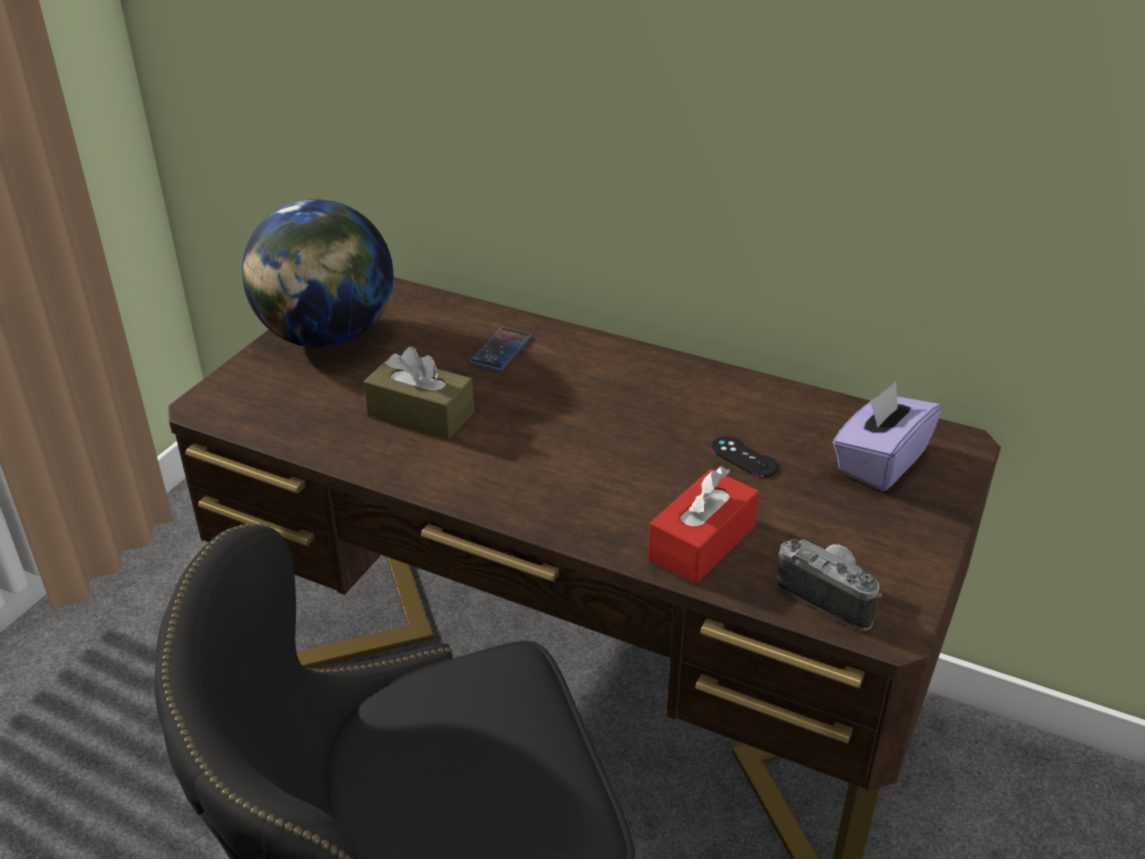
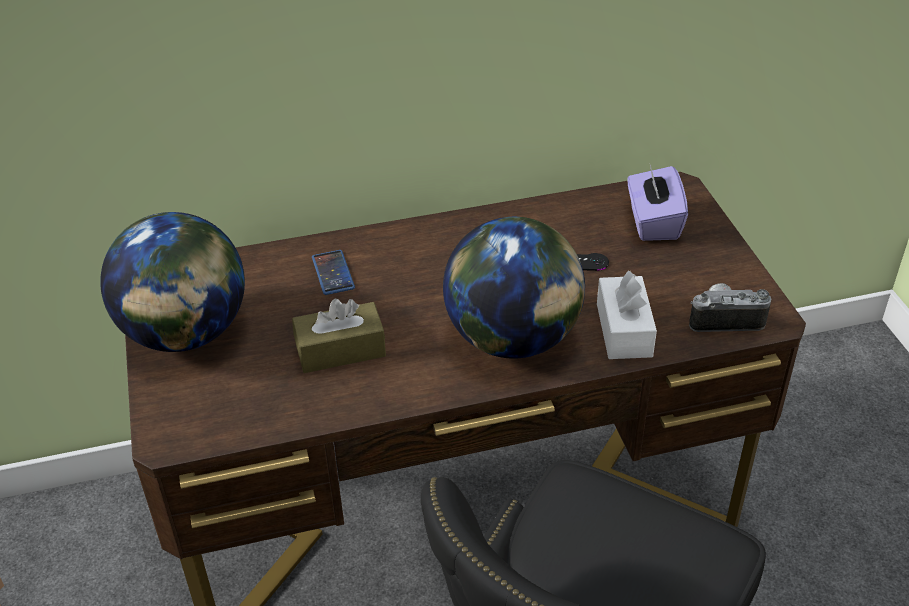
camera: 40 degrees left, 5 degrees up
(581, 488) = (513, 339): none -> globe
(702, 543) = (624, 330): red tissue box -> white tissue box

